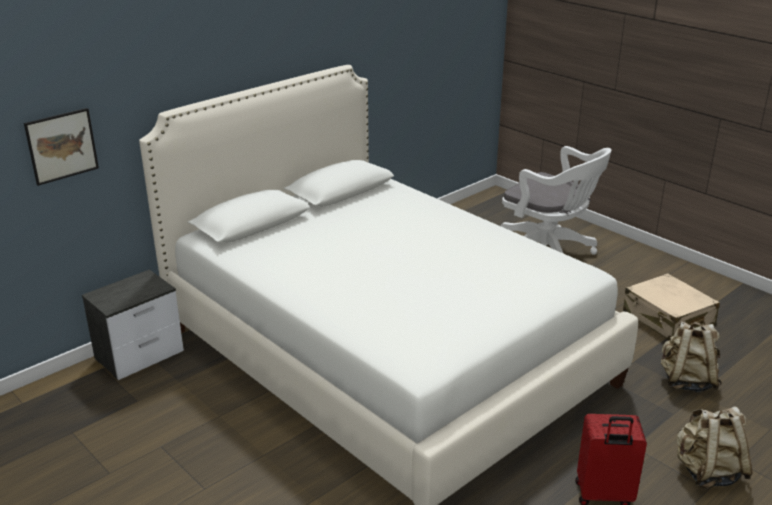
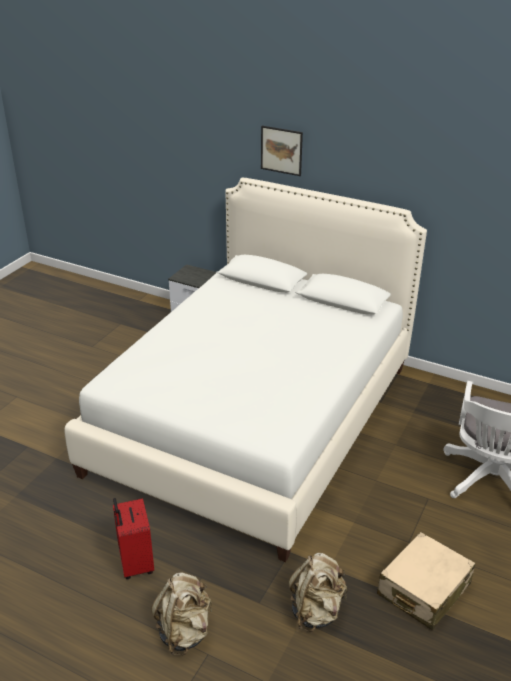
camera: 70 degrees right, 5 degrees up
(62, 146) = (190, 171): picture -> picture (281, 150)

